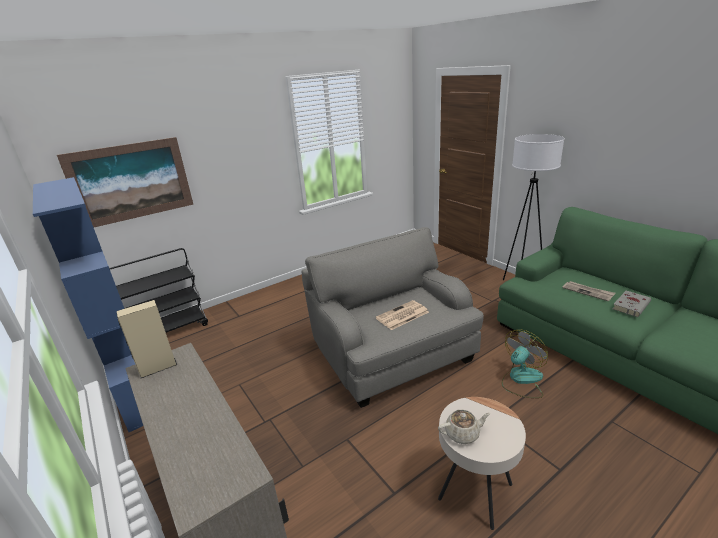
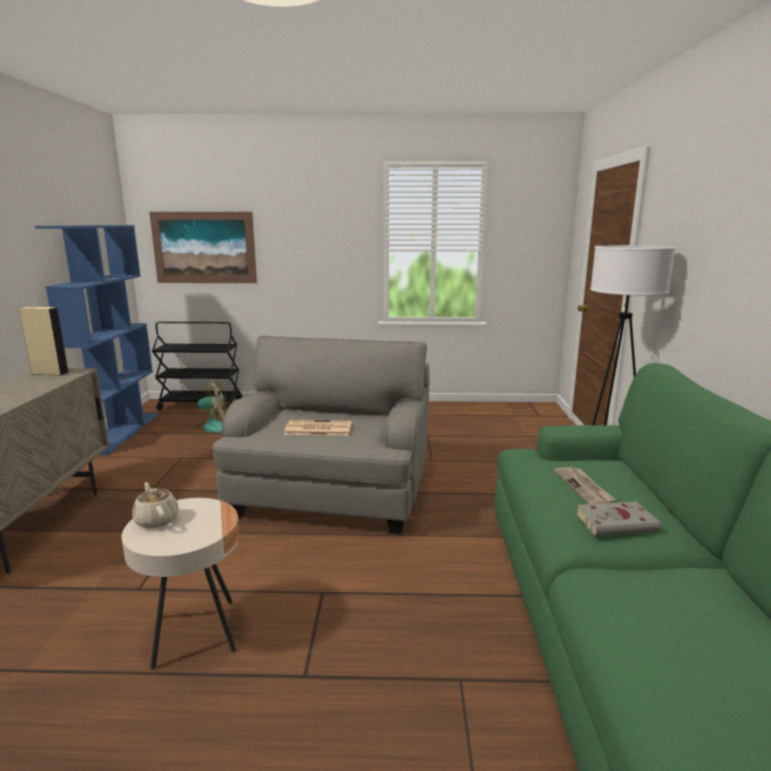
camera: 35 degrees right, 10 degrees down
(463, 434) = (156, 519): beige teapot -> beige teapot turned 150 degrees counterclockwise
(521, 380) = (423, 578): fan -> fan (208, 428)

